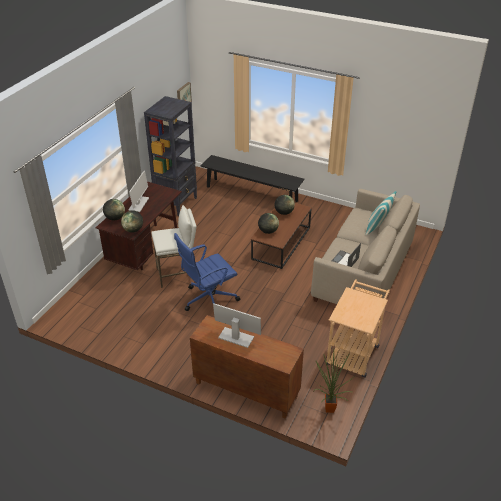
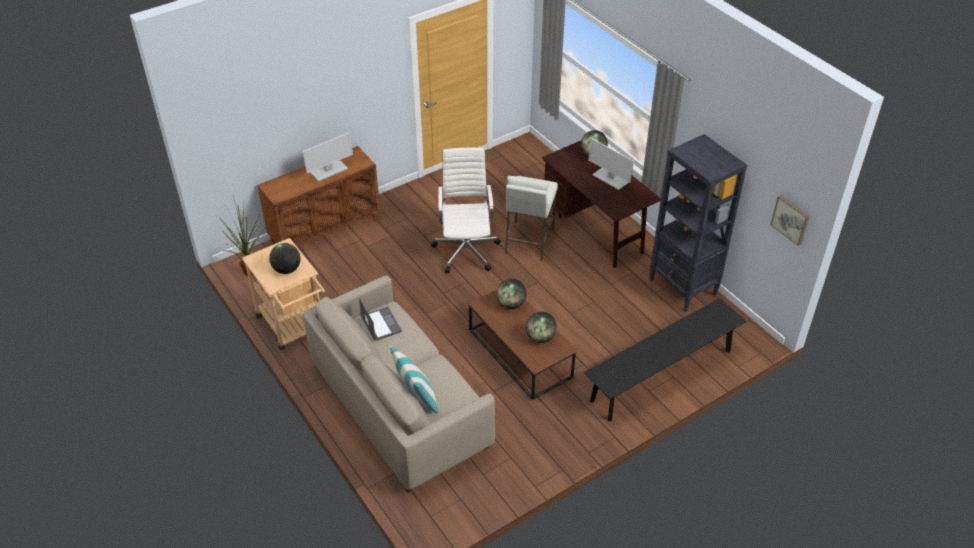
camera: 120 degrees right, 5 degrees up
(133, 230) = (559, 161): globe -> globe (287, 269)
(208, 300) = (466, 250): blue office chair -> white office chair

